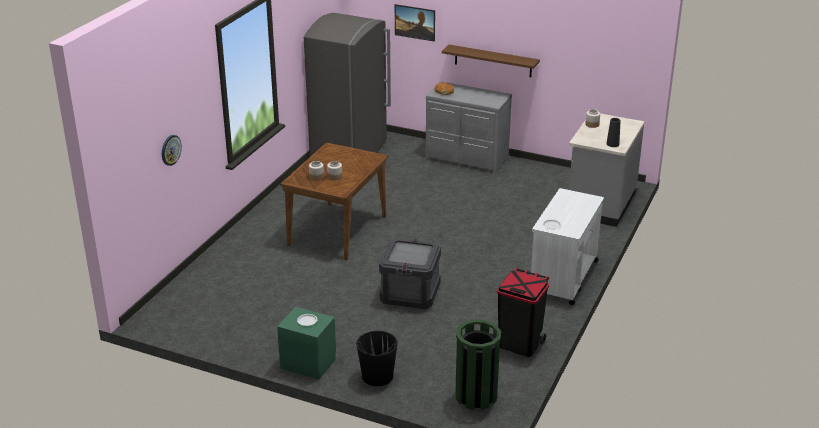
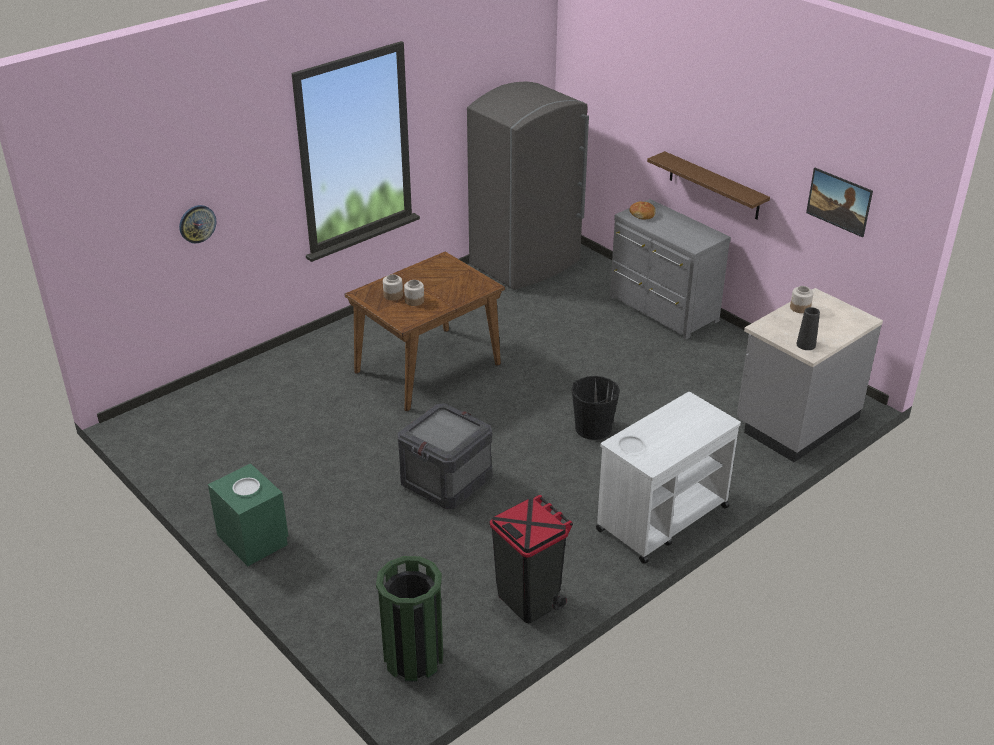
camera: 25 degrees right, 5 degrees up
(377, 376) = (317, 585): black bucket -> black bucket (593, 428)
(414, 30) = (628, 123): picture -> picture (837, 213)

